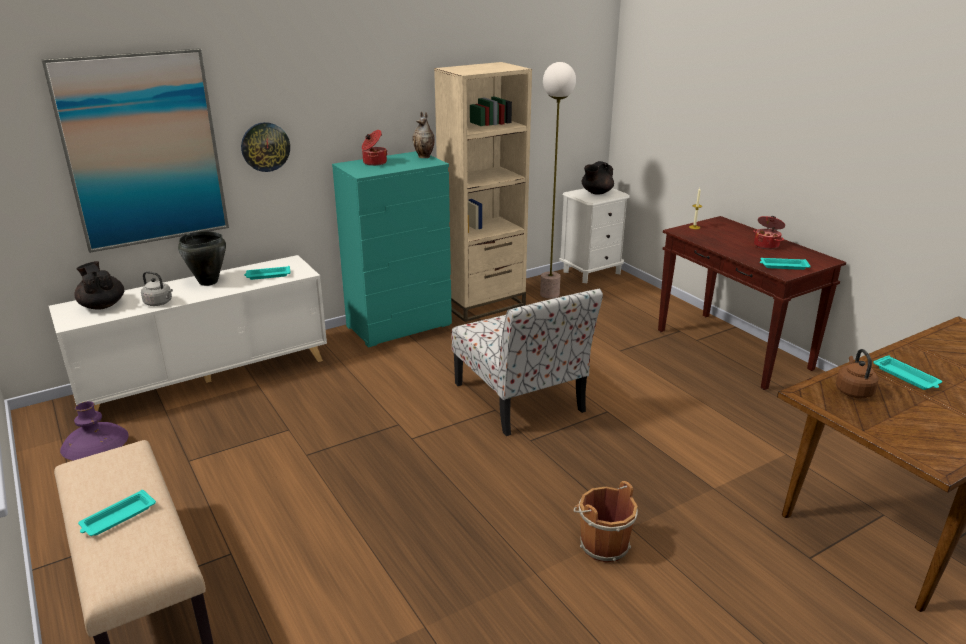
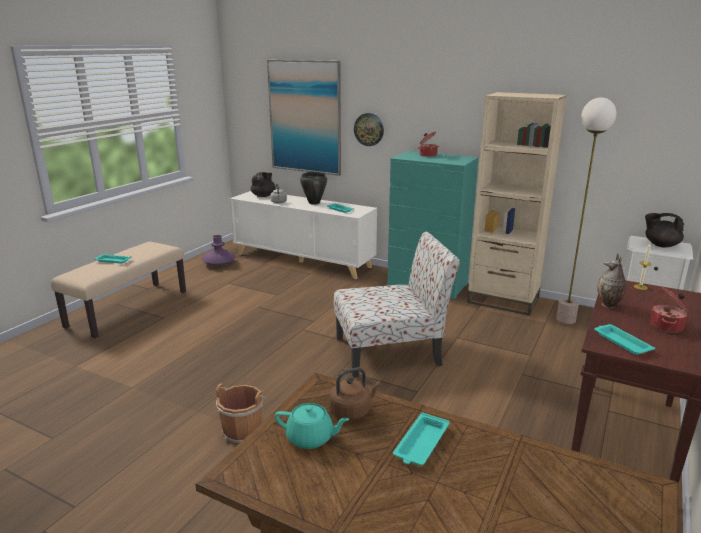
camera: 60 degrees right, 5 degrees down
(425, 157) = (465, 159): vase -> vase (609, 305)
(520, 399) = (390, 351): chair -> chair turned 135 degrees counterclockwise
(891, 418) = (310, 438): none -> turquoise teapot

